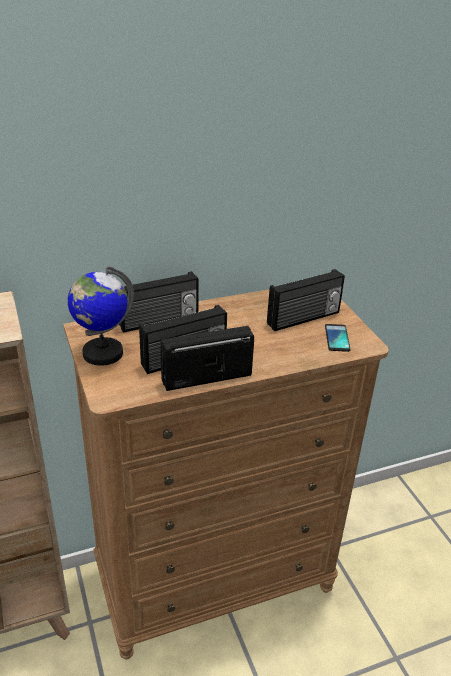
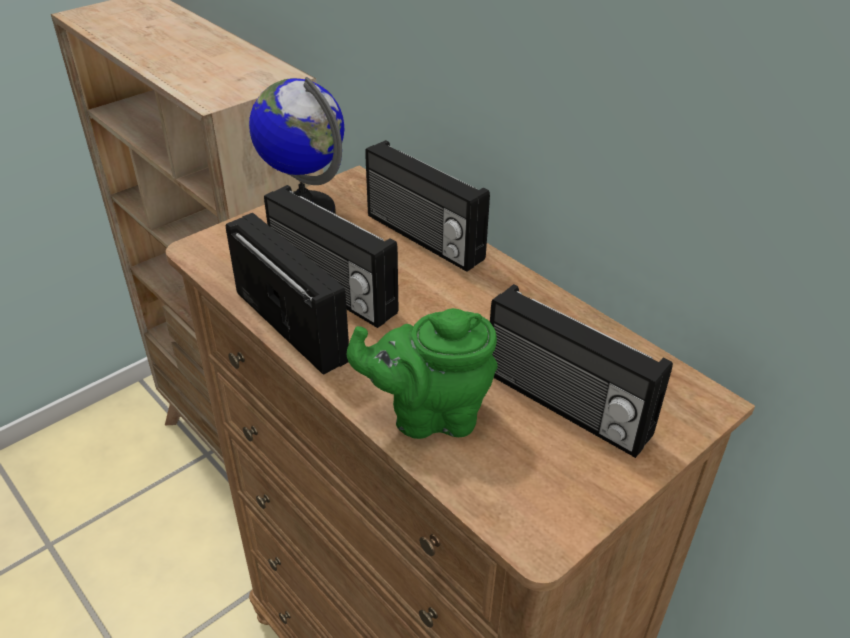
camera: 70 degrees right, 5 degrees up
(293, 352) = (429, 415): none -> green teapot
(337, 338) = (526, 474): phone -> none

